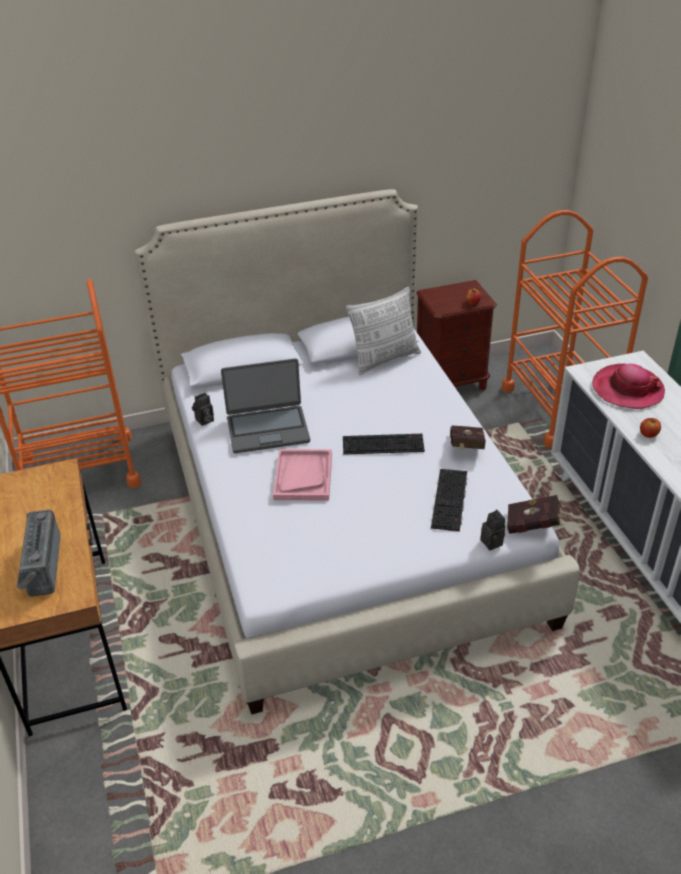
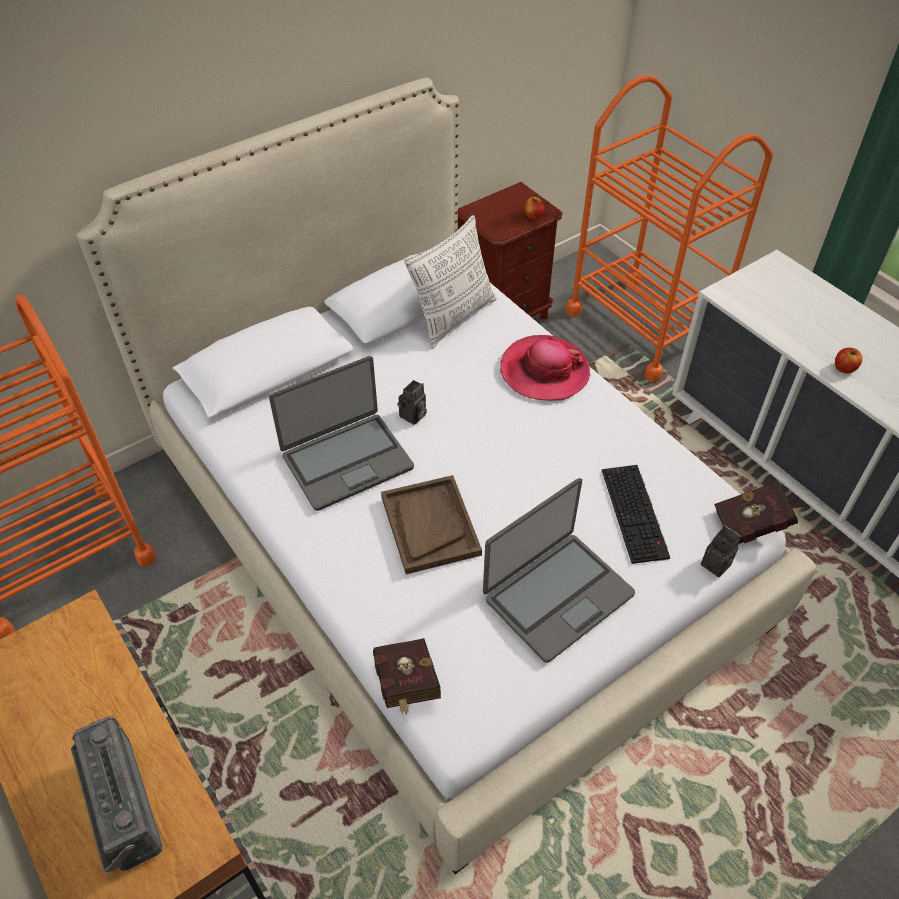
camera: 20 degrees left, 10 degrees up
(204, 421) = (249, 467): camera -> camera (413, 416)
(303, 476) = (430, 525): pink tray -> brown tray
(367, 534) = (557, 595): none -> laptop
(384, 444) = (512, 447): keyboard -> none
(466, 448) = (617, 430): red book -> red book (406, 686)
(627, 389) = (788, 309): hat -> hat (544, 371)

